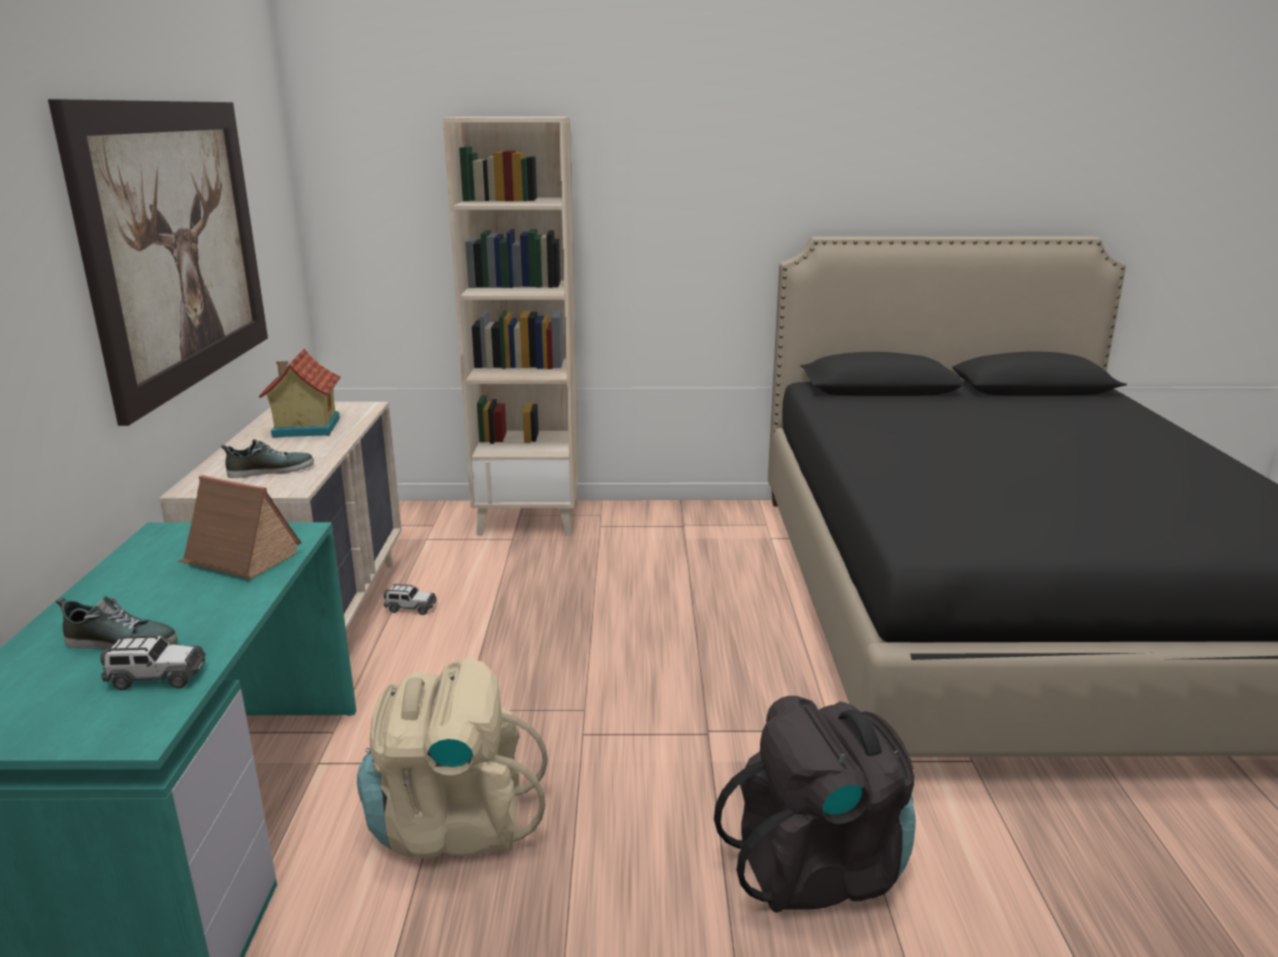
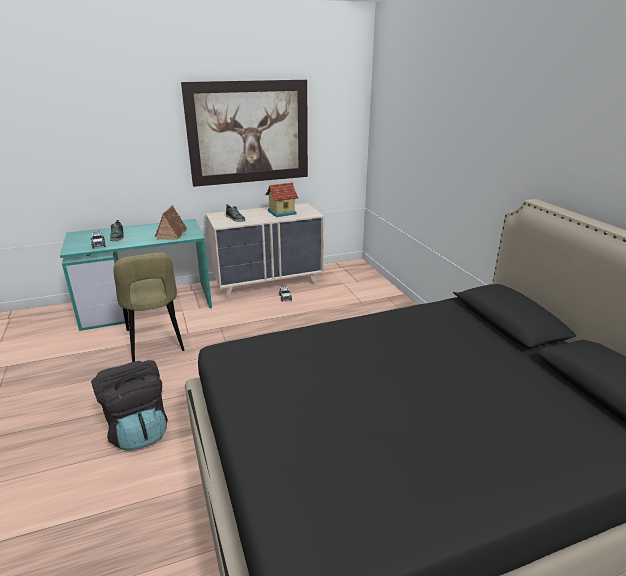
camera: 70 degrees right, 5 degrees up
(453, 824) = (155, 343): beige backpack -> beige chair
(529, 518) = (385, 300): beige bookcase -> none

